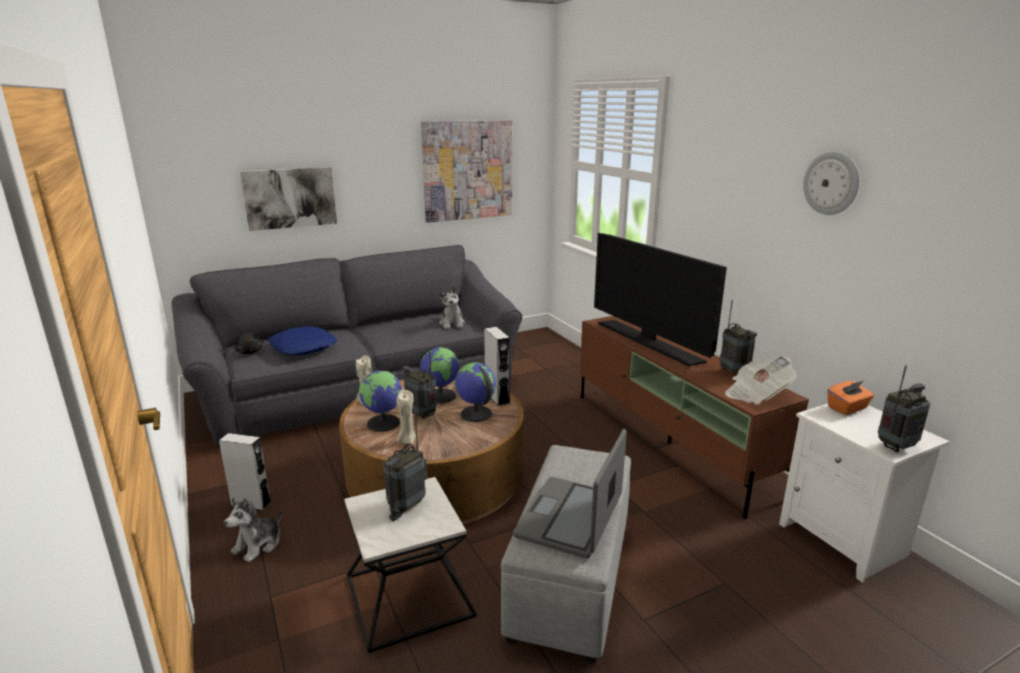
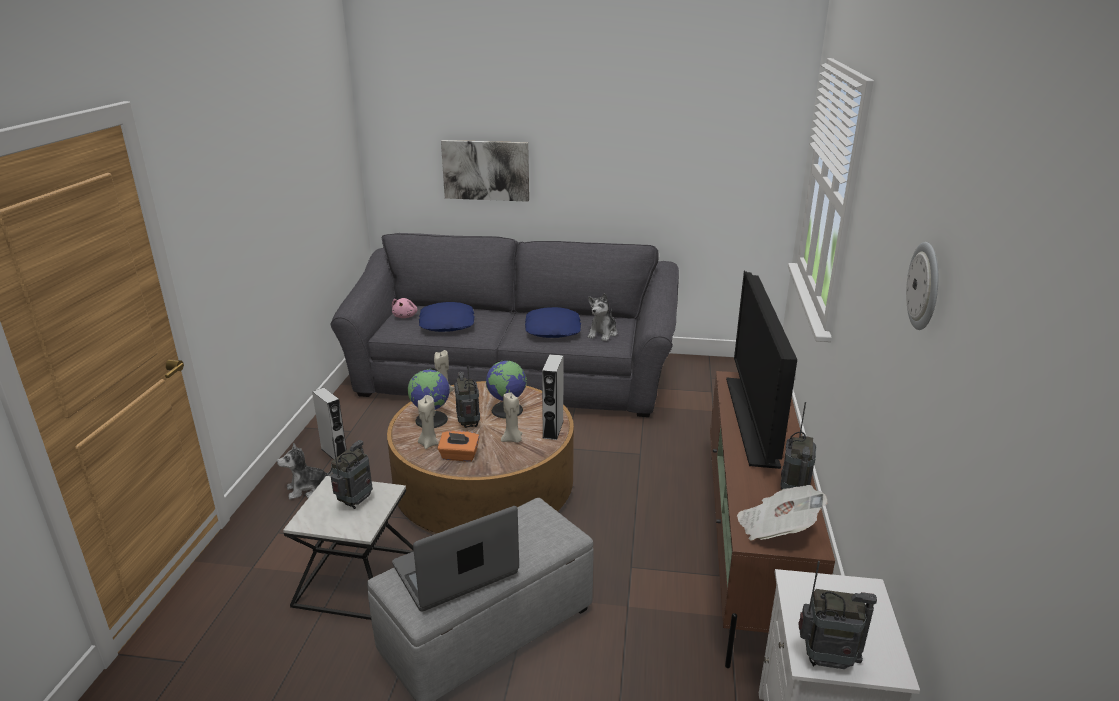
camera: 35 degrees right, 5 degrees up
(250, 352) = (405, 316): black plush toy -> pink plush toy
(406, 506) = (356, 502): radio -> radio turned 135 degrees clockwise
(408, 330) = (553, 329): none -> blue pillow
(467, 170) = (686, 158): picture -> none
(475, 414) = (512, 439): globe -> beige candle
(847, 408) = (851, 591): orange tissue box -> orange tissue box (459, 456)

